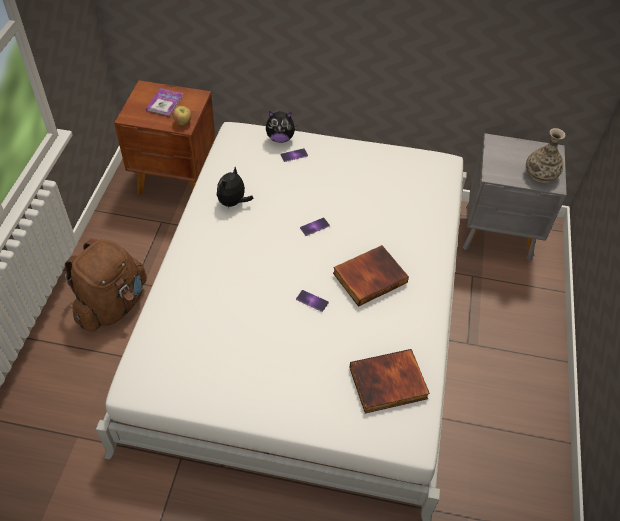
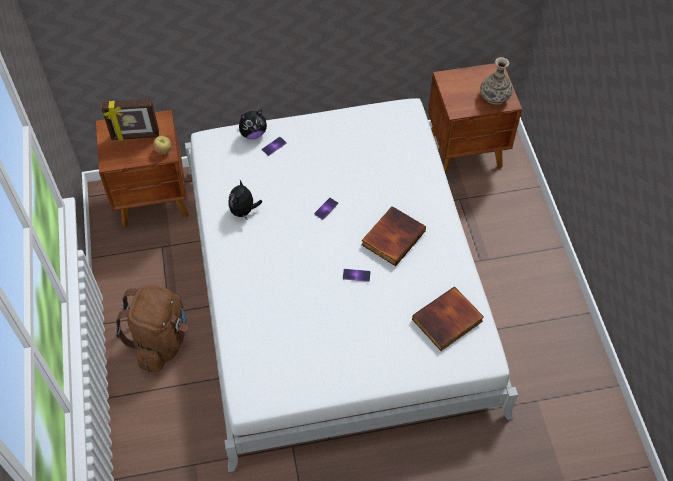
camera: 20 degrees left, 5 degrees up
(165, 103) = (135, 136): book -> picture frame
(499, 234) = (466, 152): grey nightstand -> brown nightstand

